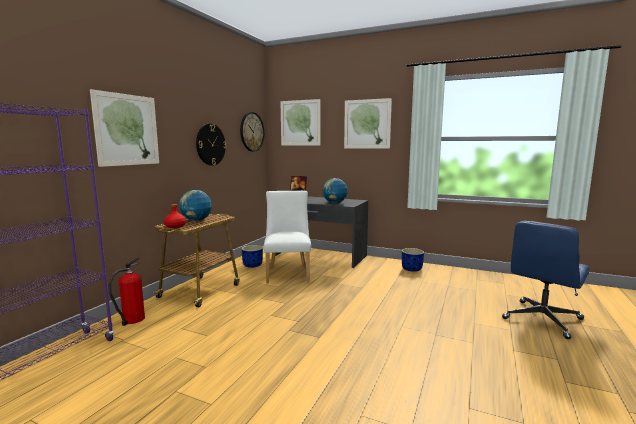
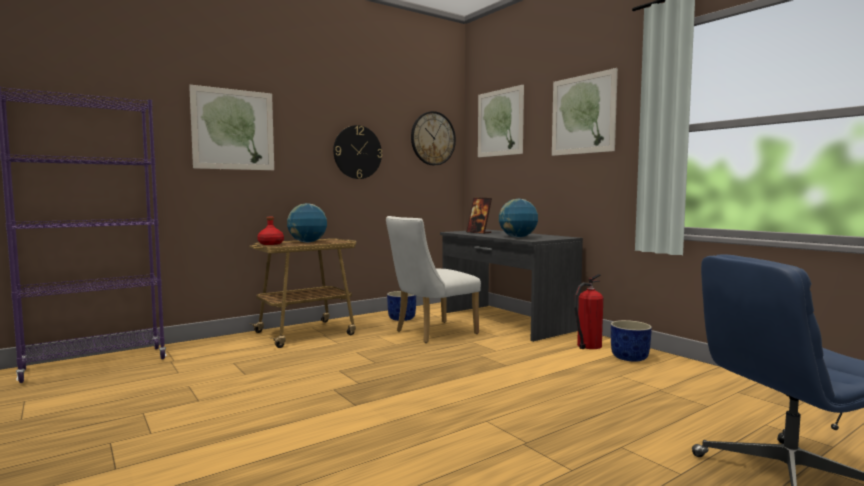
camera: 30 degrees right, 5 degrees down
(132, 320) = (205, 347): fire extinguisher -> fire extinguisher (588, 346)
(288, 273) = (431, 333): white chair -> white chair turned 150 degrees counterclockwise

